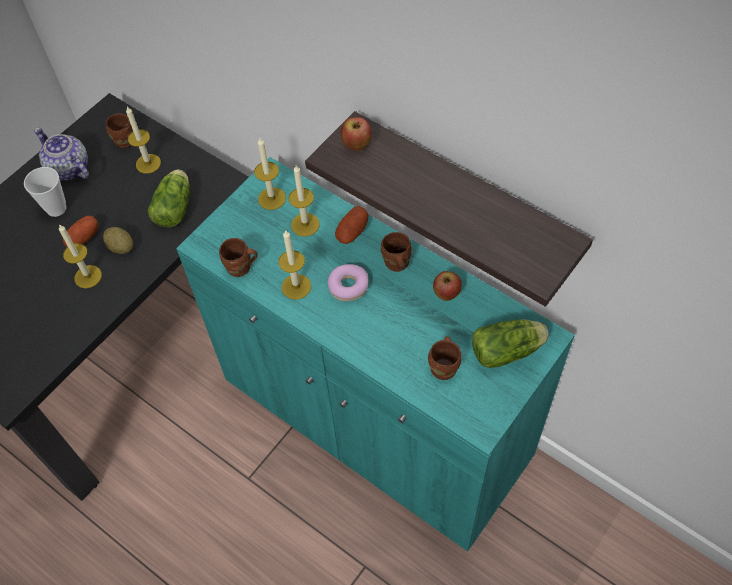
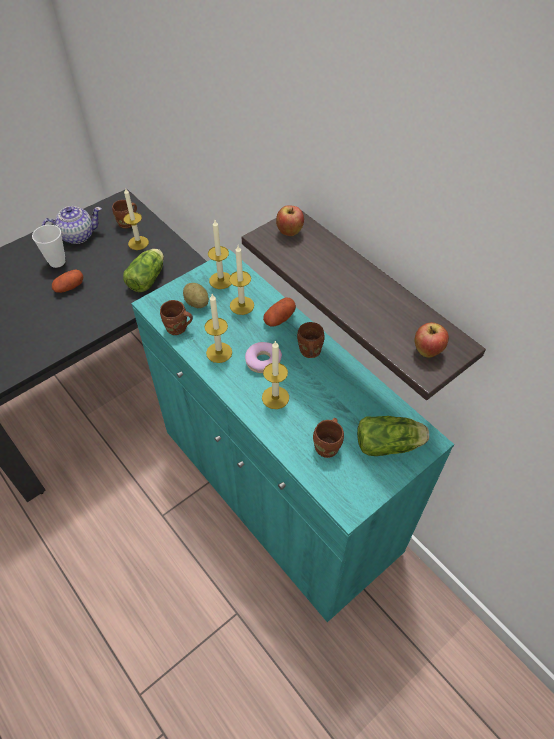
camera: 10 degrees right, 5 degrees down
(69, 169) = (77, 236): teapot -> teapot turned 105 degrees clockwise
(88, 276) = (62, 316): candle -> candle (275, 397)
(121, 247) = (96, 299): potato -> potato (197, 303)
(446, 294) = (346, 385): apple -> apple (427, 351)

